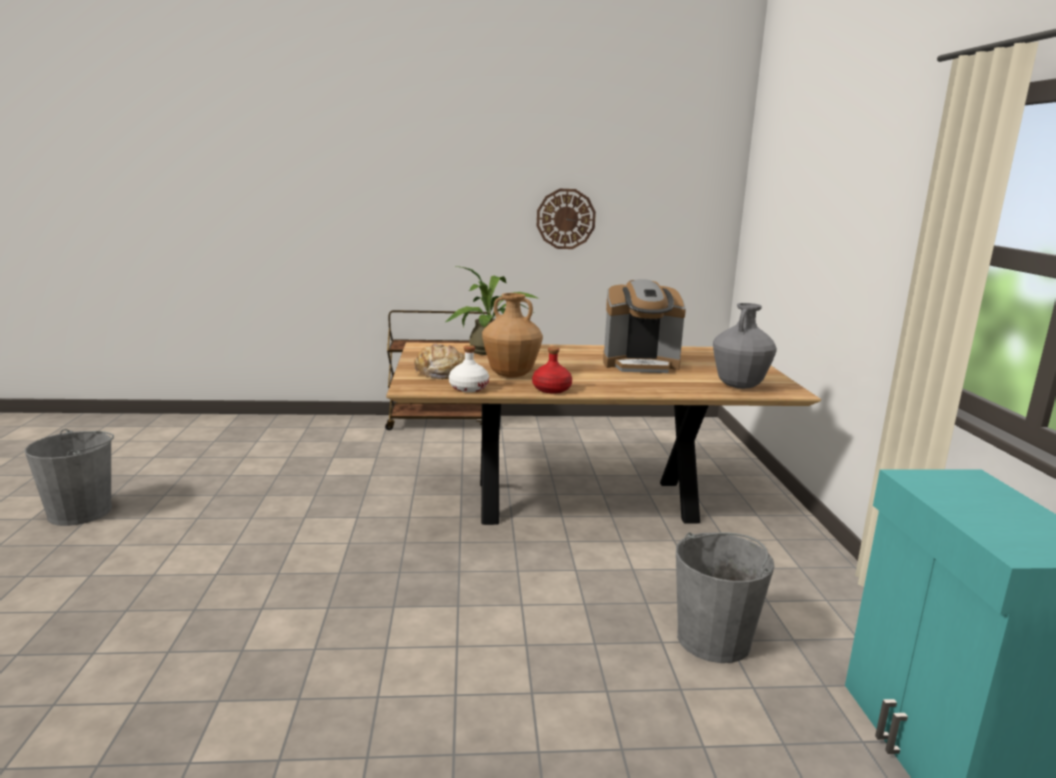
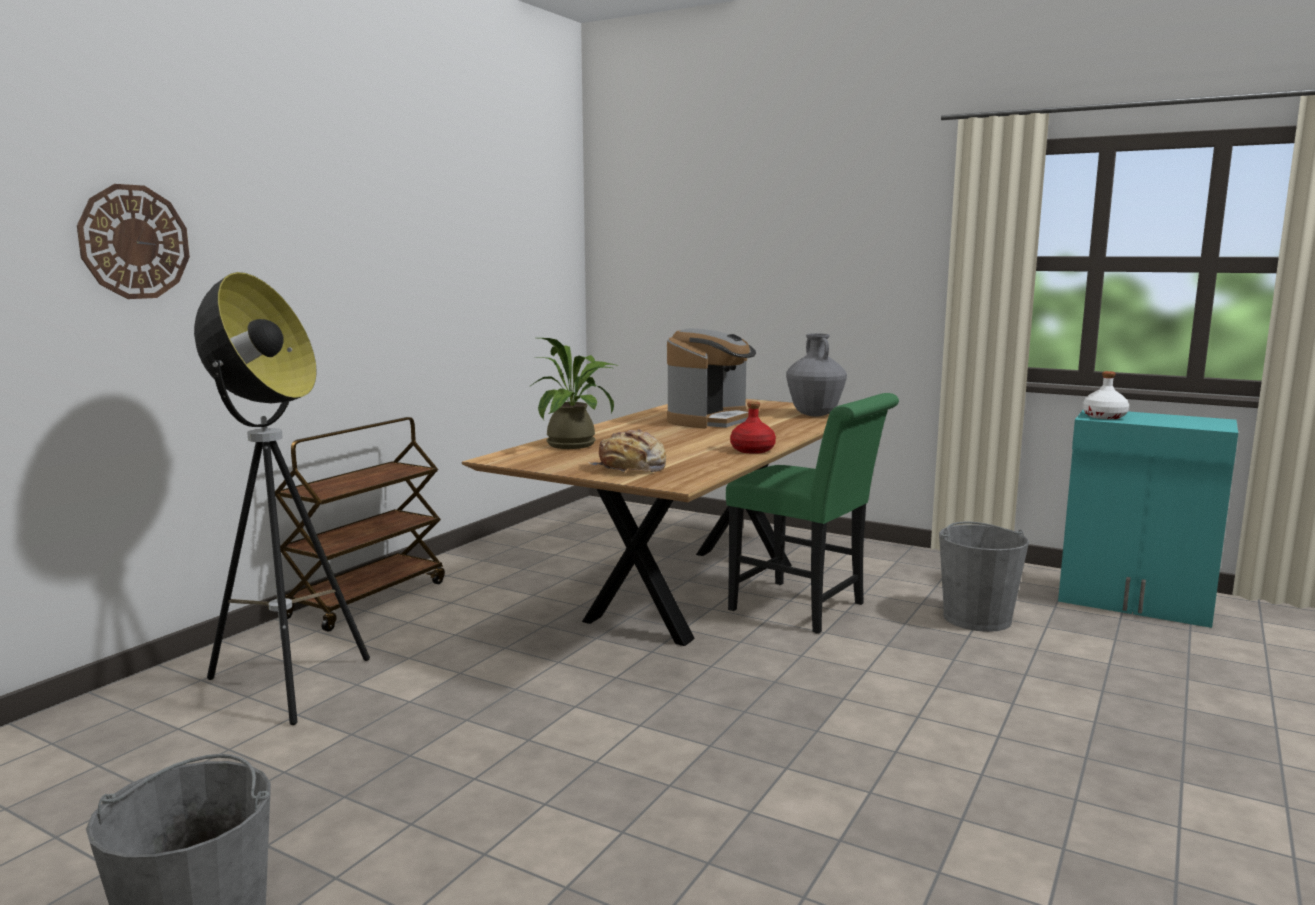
camera: 55 degrees left, 5 degrees down
(317, 444) = (286, 686): none -> floor lamp
(468, 388) = (707, 468): white bottle -> white bottle (1104, 417)
(510, 375) = (681, 452): brown vase -> none
(565, 219) = (451, 280): wall clock -> wall clock (134, 242)
(613, 551) = (806, 609): none -> green chair

